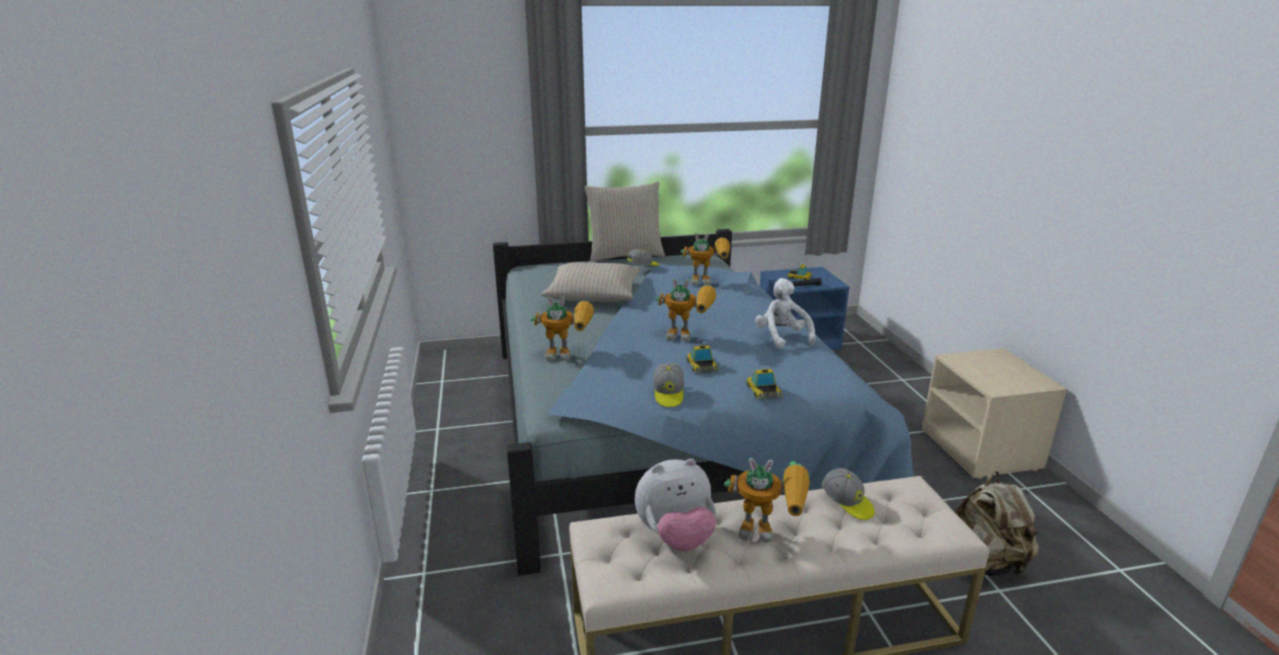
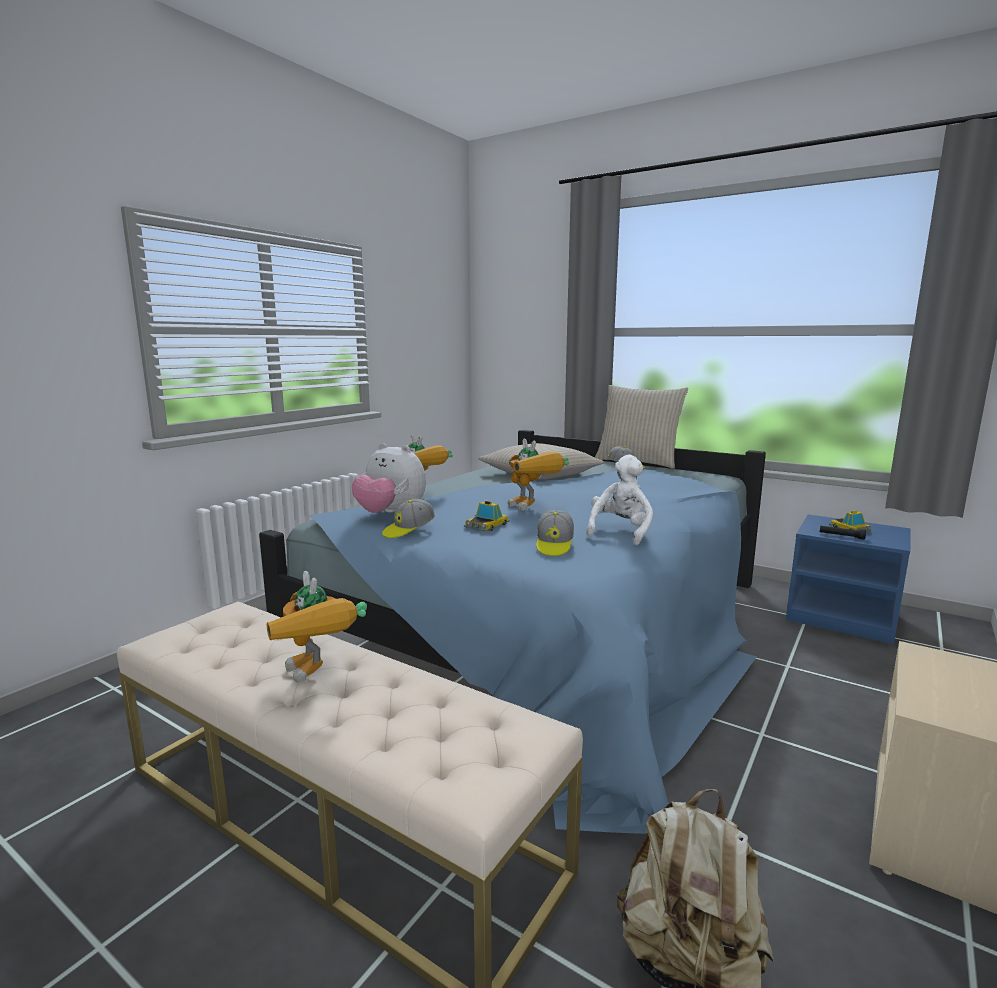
camera: 45 degrees right, 10 degrees down
(676, 537) = (257, 641): plush toy -> plush toy (390, 514)
(708, 281) = (663, 486): toy robot -> none
(763, 390) = (487, 554): toy car -> none
(847, 503) = (431, 699): cap -> cap (554, 545)

